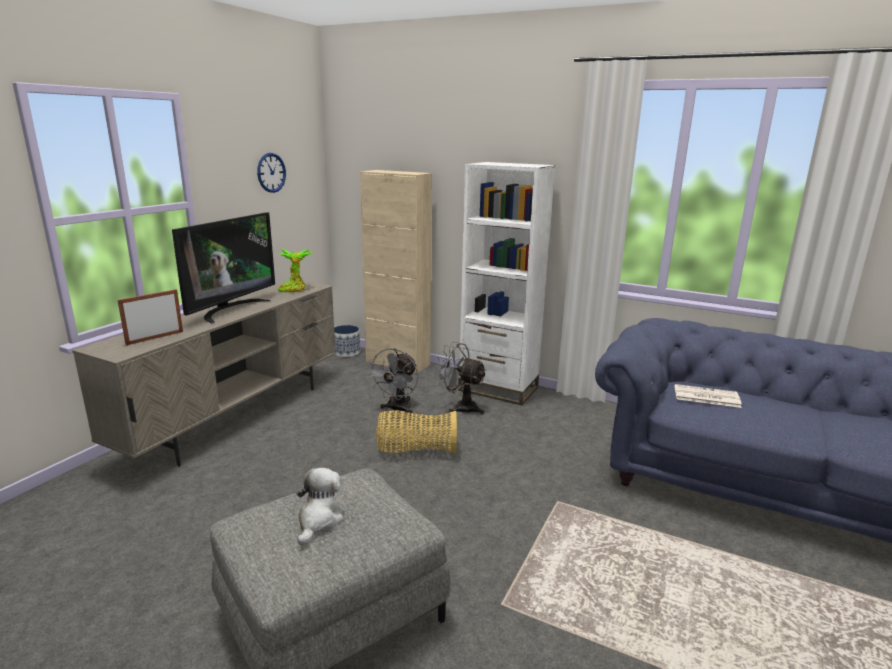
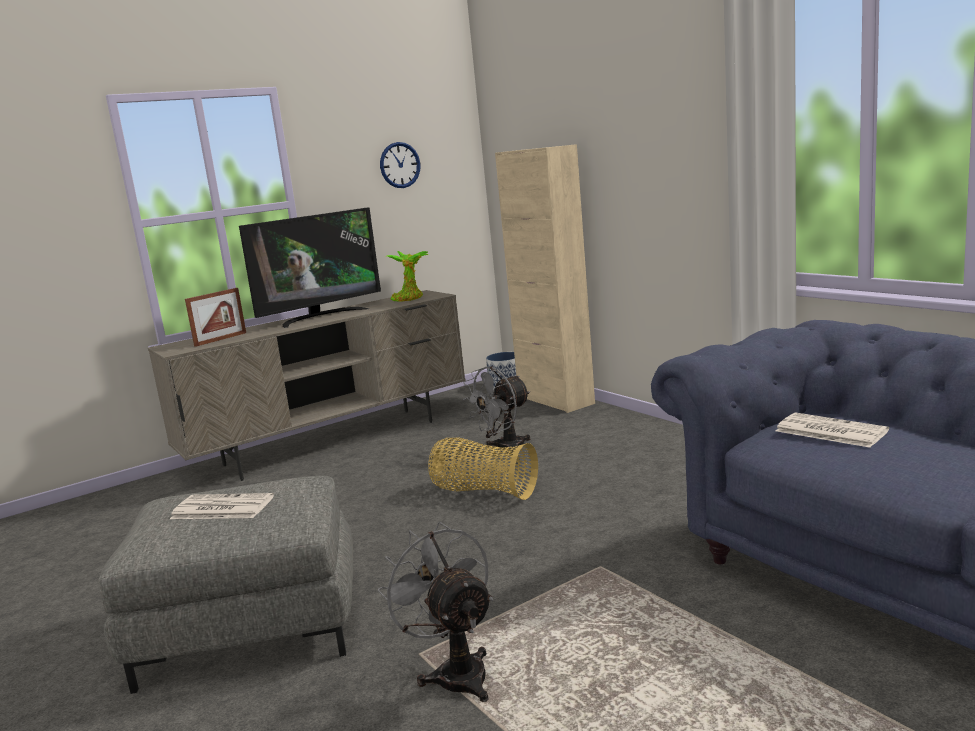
camera: 30 degrees right, 5 degrees down
(155, 338) = (221, 339): picture frame -> picture frame turned 150 degrees clockwise
(319, 520) = (221, 508): plush toy -> newspaper
(460, 407) = (584, 452): grey fan -> grey fan (455, 672)
(498, 389) = (658, 436): white bookcase -> none

